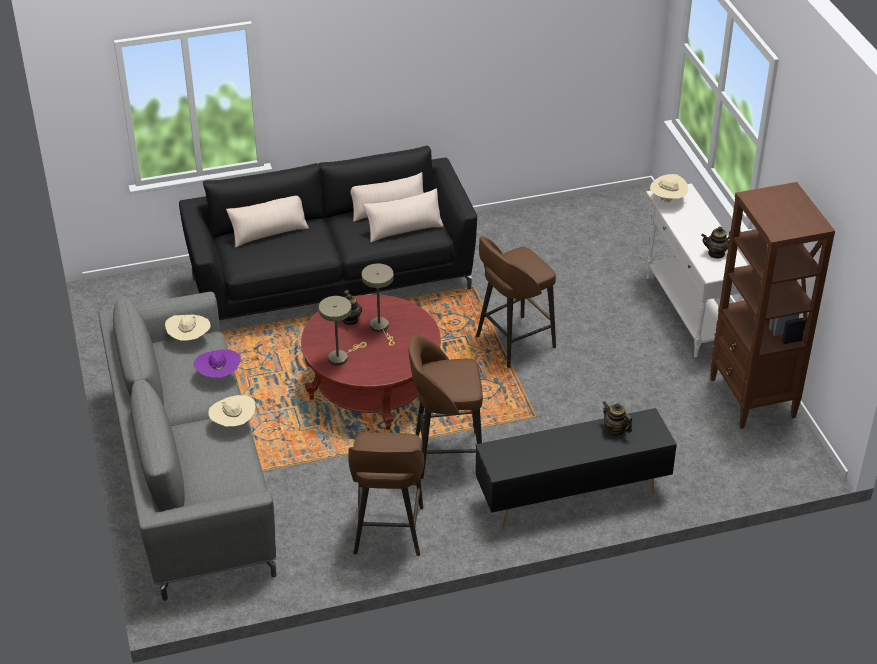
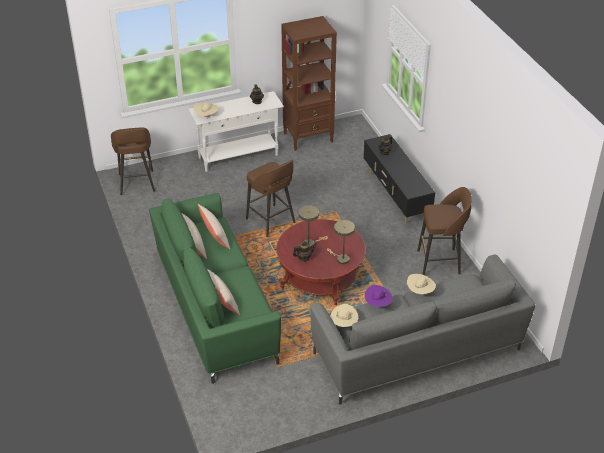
camera: 95 degrees left, 0 degrees up
(331, 282) = (215, 307): black sofa -> green sofa
(446, 454) = (373, 243): brown stool -> brown stool (137, 183)

